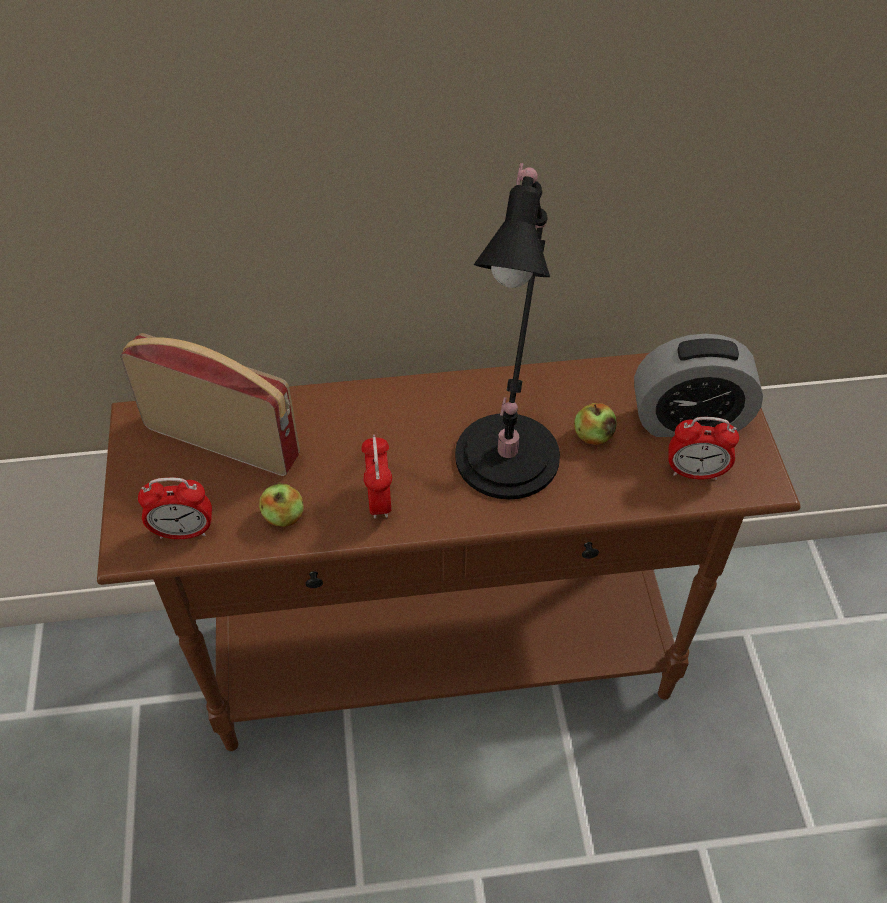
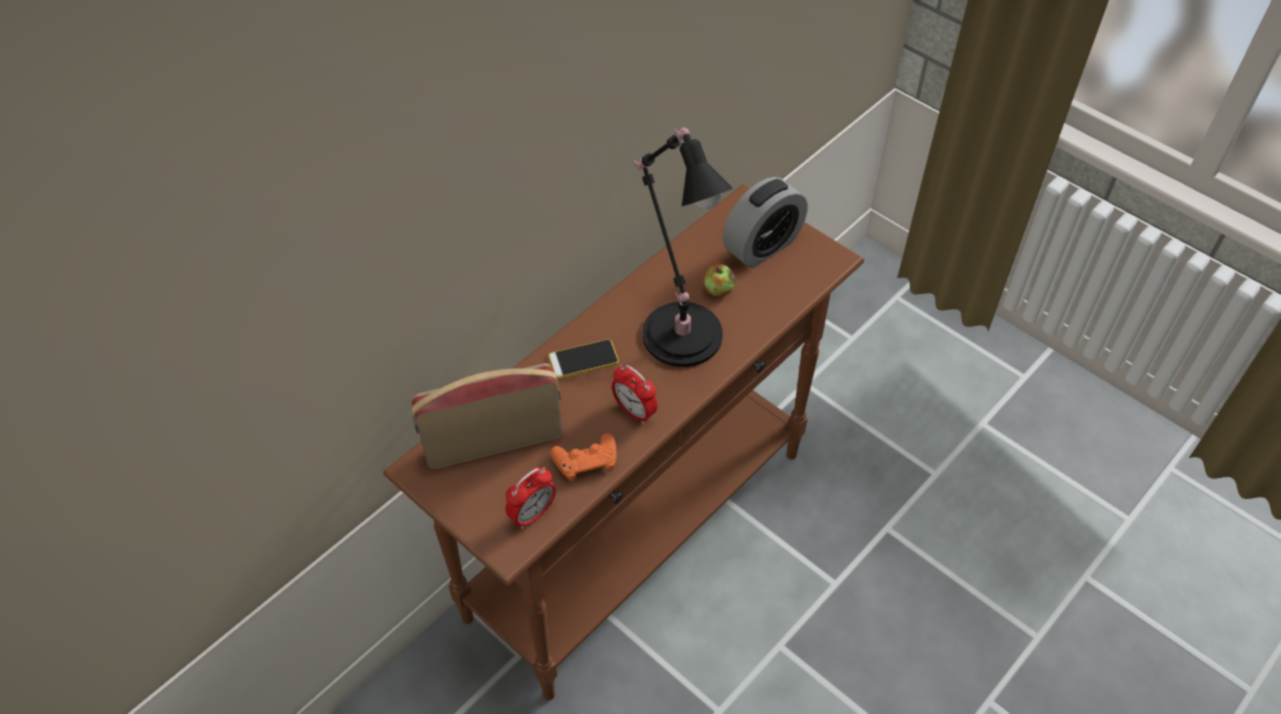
camera: 40 degrees left, 0 degrees up
(283, 516) = (586, 461): apple -> orange game controller
(385, 418) = (583, 359): none -> phone
(695, 472) = (794, 275): alarm clock -> none

